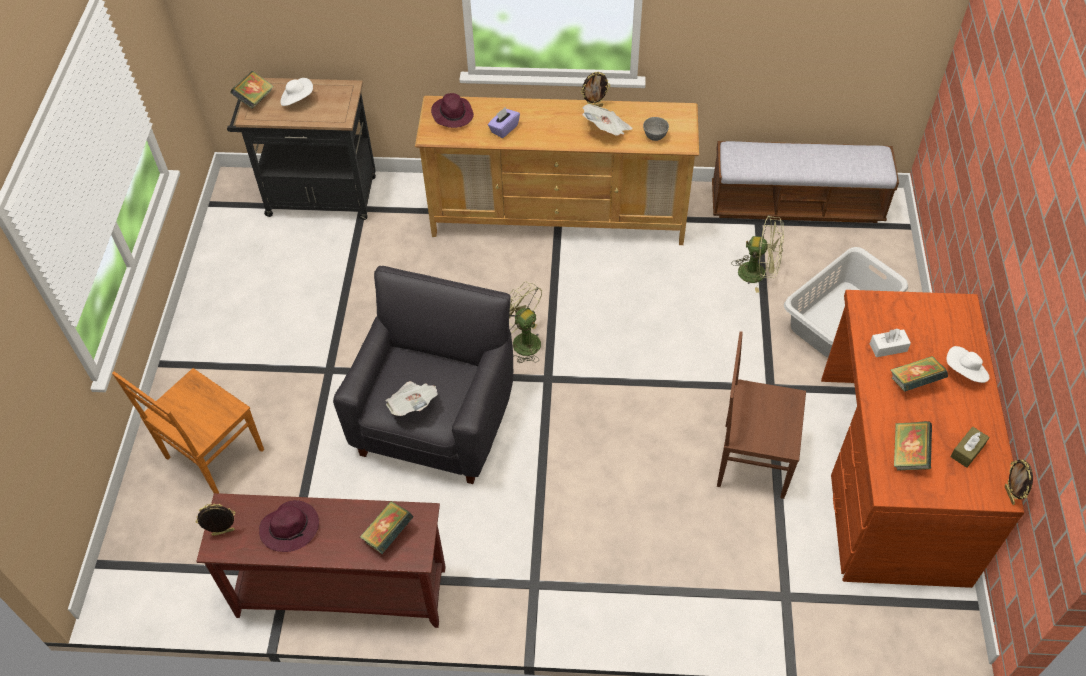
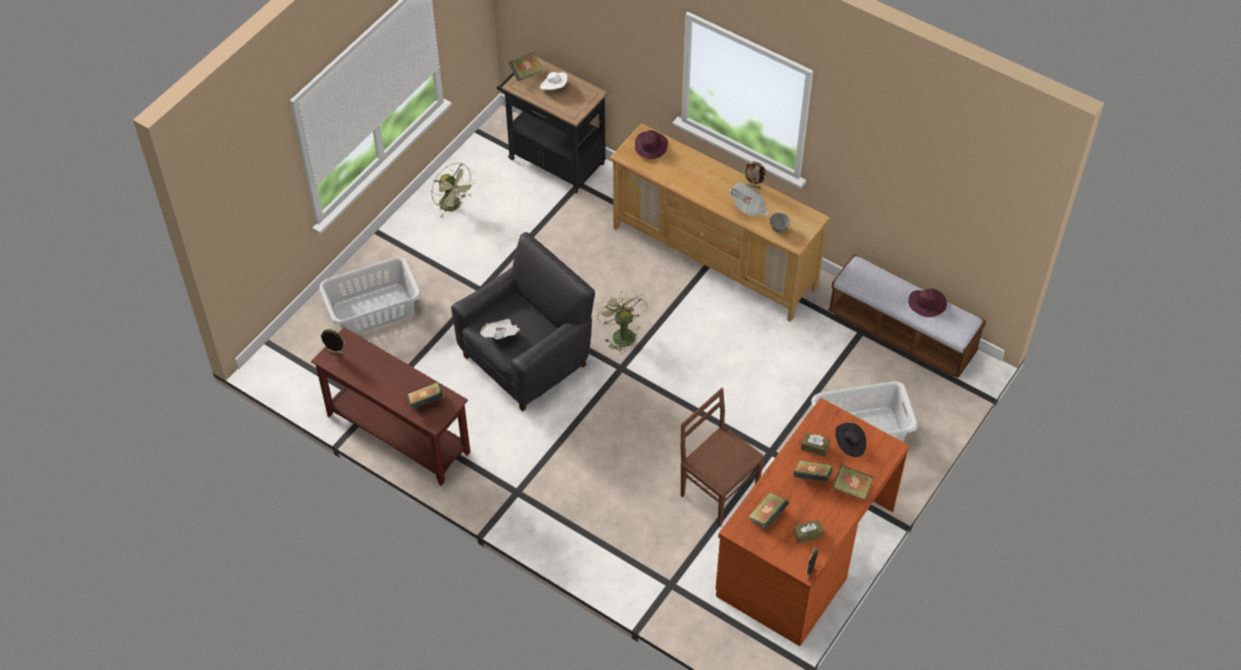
camera: 30 degrees right, 0 degrees up
(212, 455) = (373, 309): brown chair -> grey laundry basket
(291, 527) = (374, 369): purple hat -> purple hat (927, 304)
(504, 129) = (678, 173): purple tissue box -> none
(758, 273) = (829, 369): green fan -> green fan (454, 206)
(888, 347) = (814, 447): white tissue box -> brown tissue box
(920, 325) = (850, 444): none -> black hat
(965, 372) = (851, 488): white hat -> book

